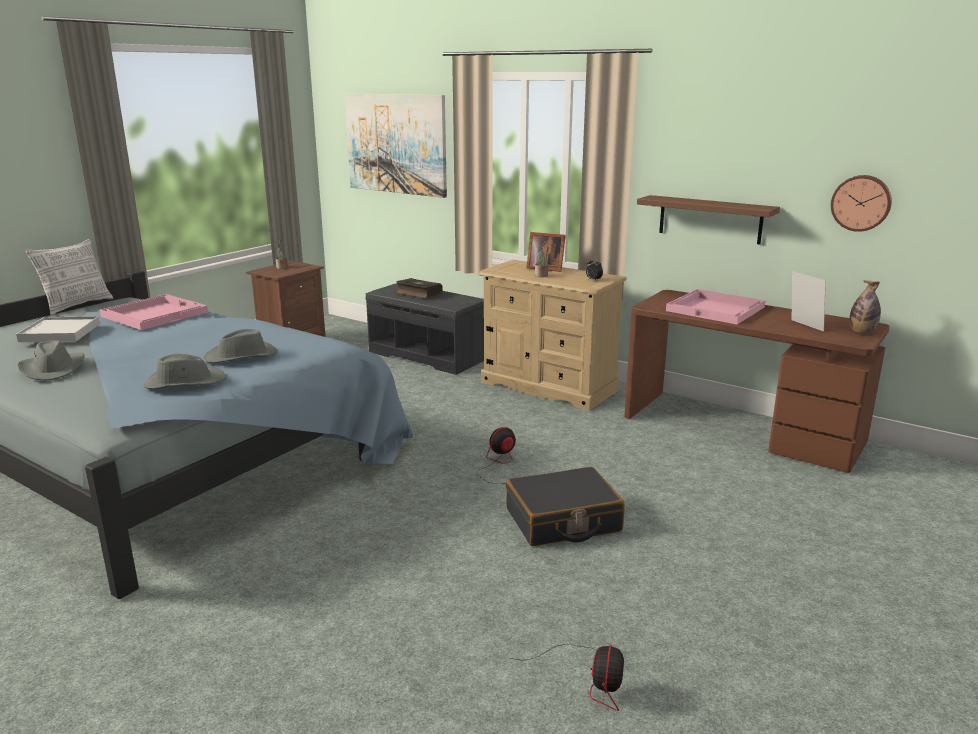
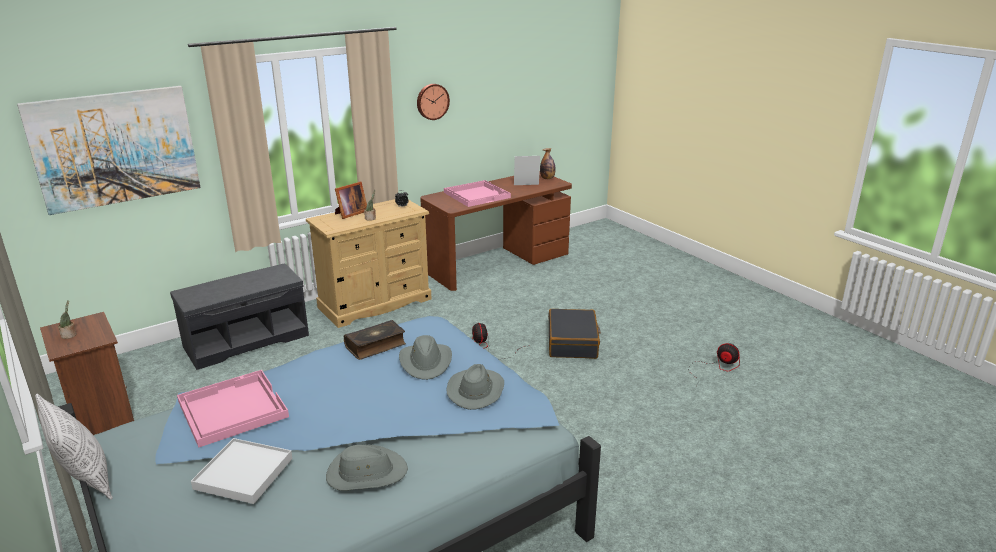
camera: 70 degrees left, 5 degrees up
(418, 294) = (228, 287): book -> book (376, 346)
(710, 219) = (439, 139): brown shelf -> none
(861, 203) = (516, 107): wall clock -> wall clock (432, 101)

